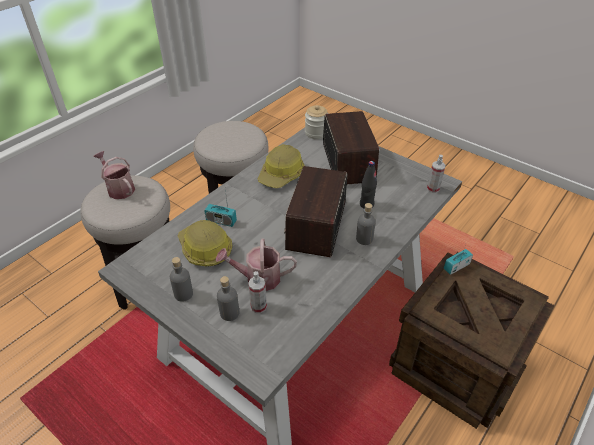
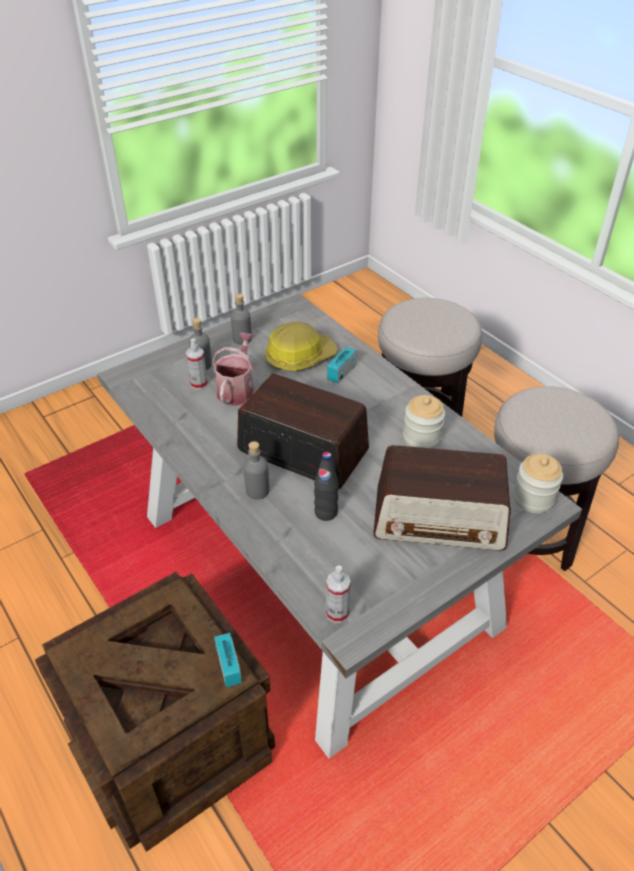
camera: 105 degrees right, 0 degrees up
(119, 188) = (447, 317): watering can -> none
(282, 175) = (421, 437): hard hat -> jar

